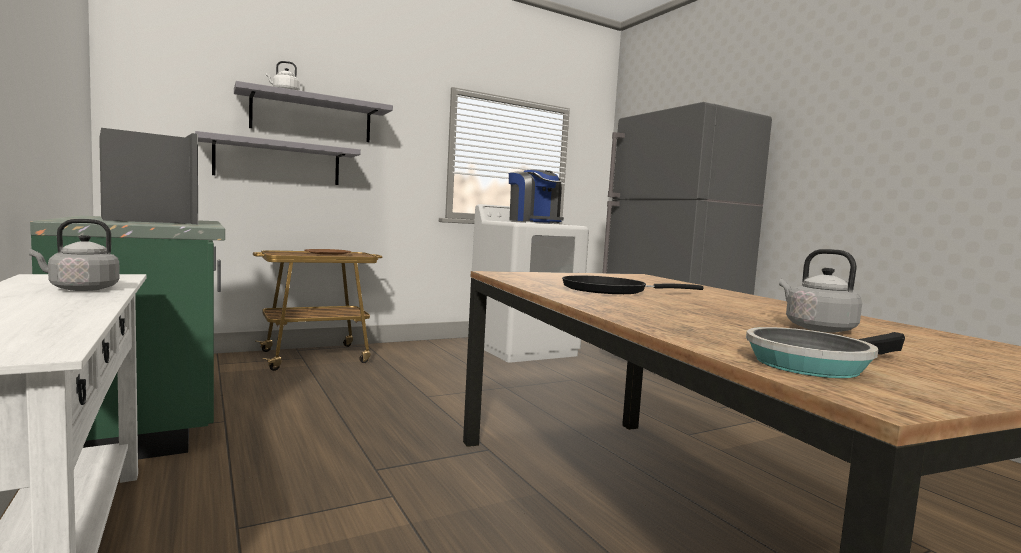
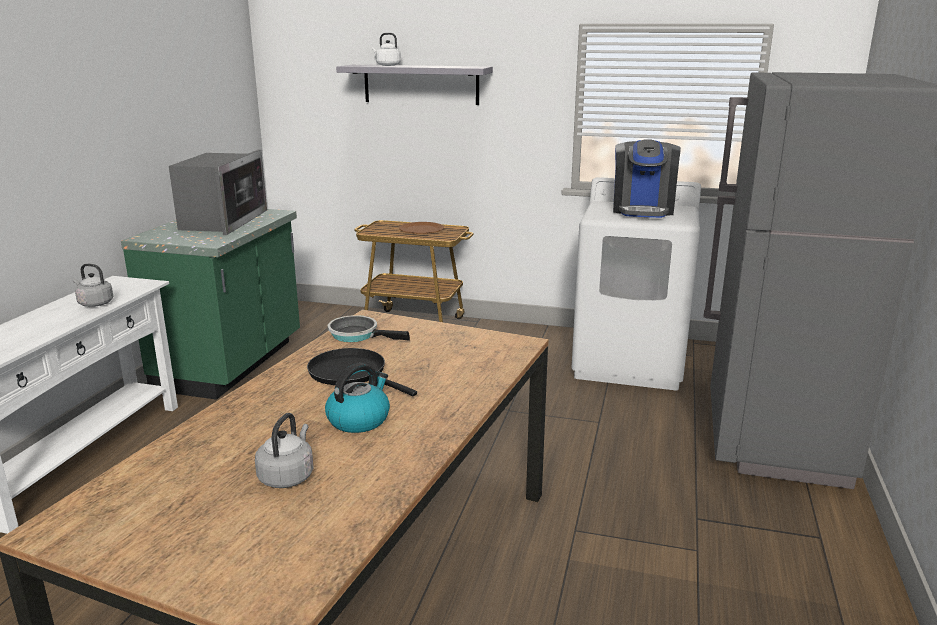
camera: 45 degrees right, 15 degrees up
(278, 162) = (392, 133): grey shelf -> none
(716, 304) = (359, 419): none -> kettle
(813, 363) = (123, 500): frying pan -> frying pan (357, 335)

